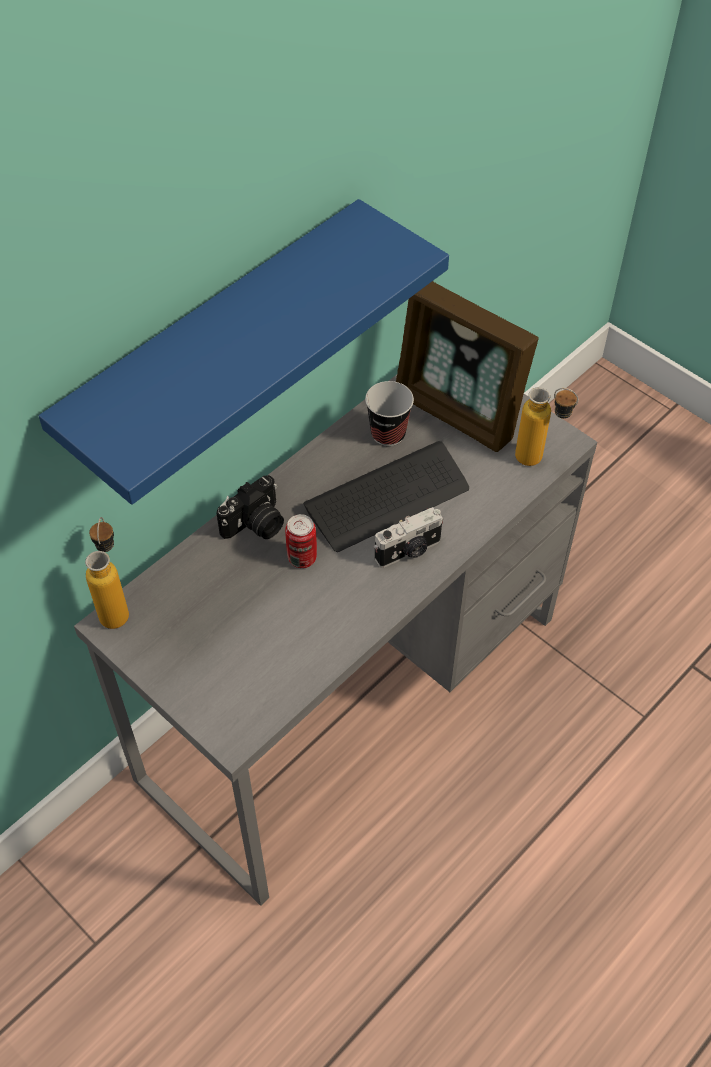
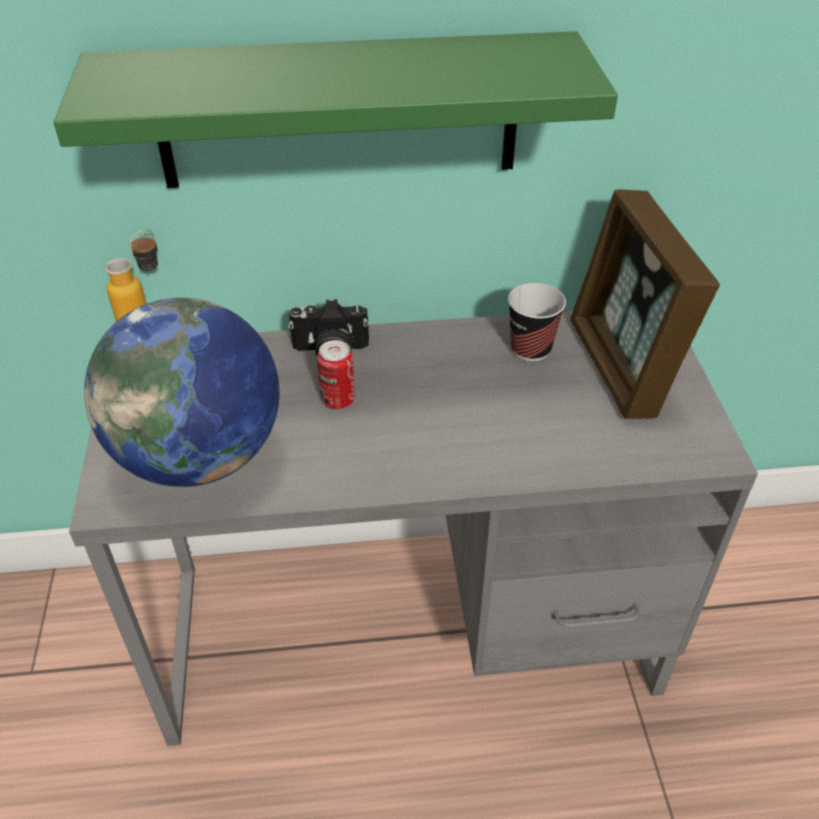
camera: 40 degrees right, 10 degrees down
(216, 344) = (338, 112): blue shelf -> green shelf
(257, 663) = (200, 457): none -> globe
(387, 498) = (471, 398): keyboard -> none
(409, 551) = (441, 453): camera -> none
(539, 460) = (668, 453): bottle -> none

